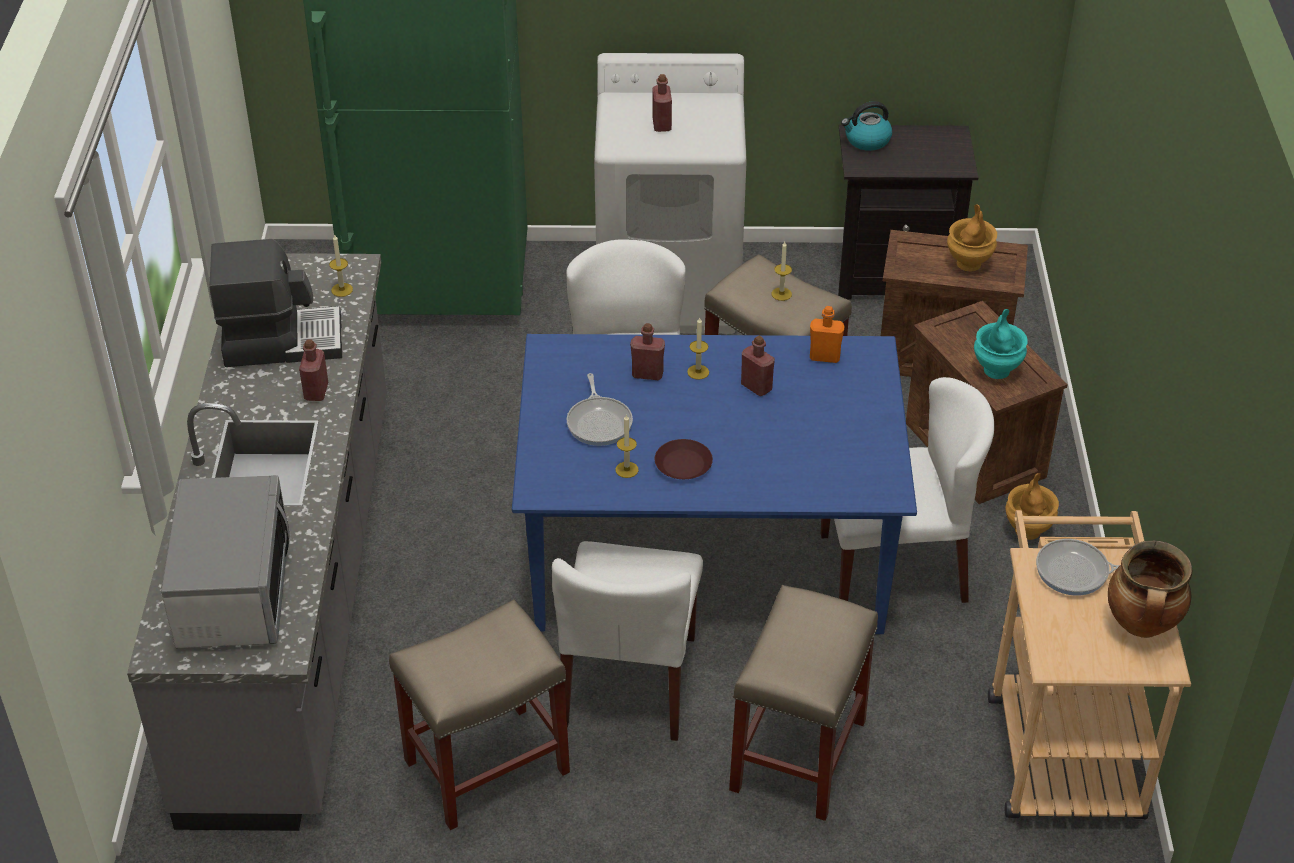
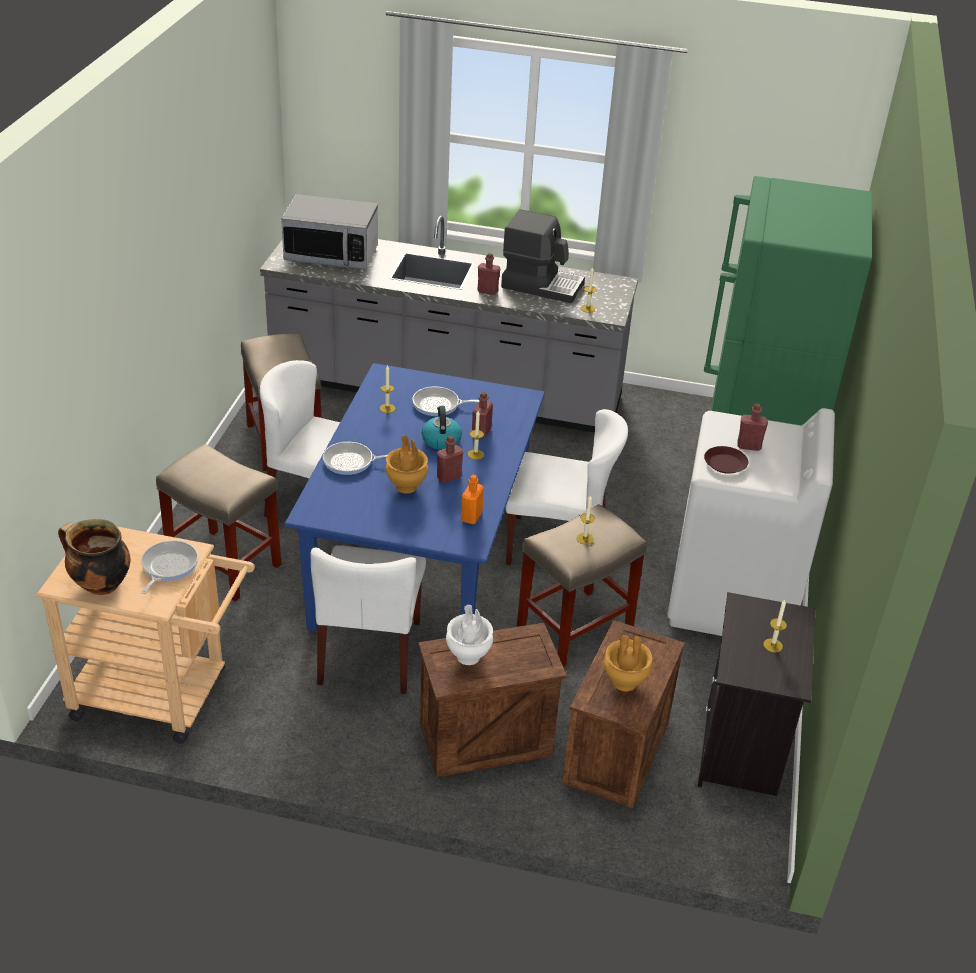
camera: 100 degrees right, 5 degrees down
(282, 340) = (542, 285): coffee machine -> coffee machine turned 75 degrees counterclockwise
(683, 464) = (382, 431): brown plate -> brown plate (725, 464)
(765, 478) = (351, 462): none -> frying pan
(867, 140) = (786, 620): kettle -> kettle (441, 440)
(908, 147) = (773, 645): none -> candle
(996, 370) = (469, 657): turquoise vase -> white vase
(1027, 530) = (379, 744): brown vase -> brown vase (407, 487)

